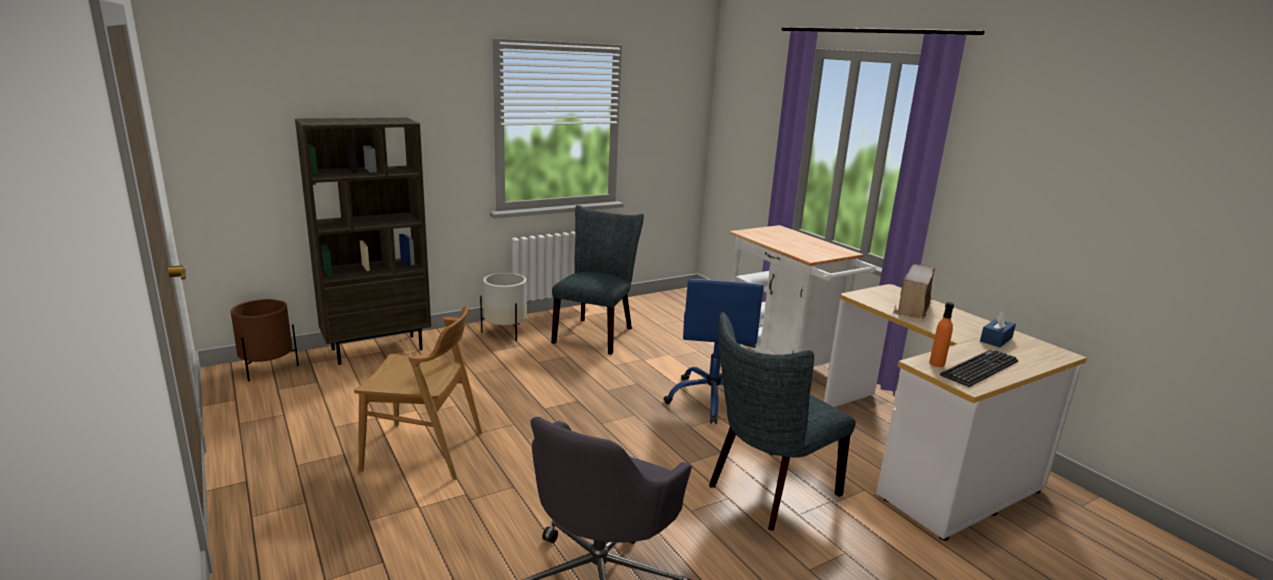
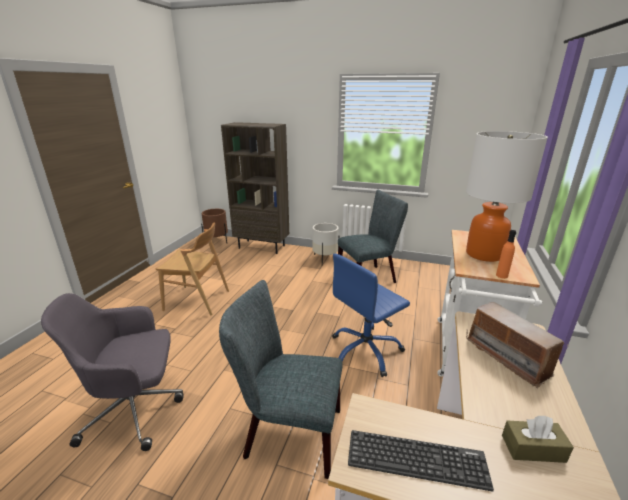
camera: 50 degrees right, 5 degrees up
(424, 451) = (197, 300): brown chair -> brown chair turned 45 degrees counterclockwise
(795, 244) = (484, 254): none -> table lamp
(913, 307) = (507, 357): radio -> radio turned 75 degrees clockwise
(937, 364) = (380, 421): orange bottle -> orange bottle (501, 275)
(996, 339) = (533, 448): blue tissue box -> brown tissue box

